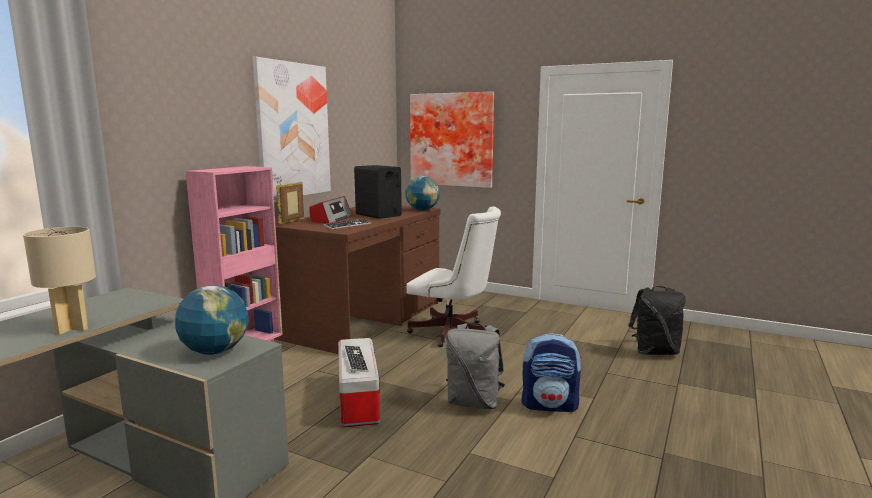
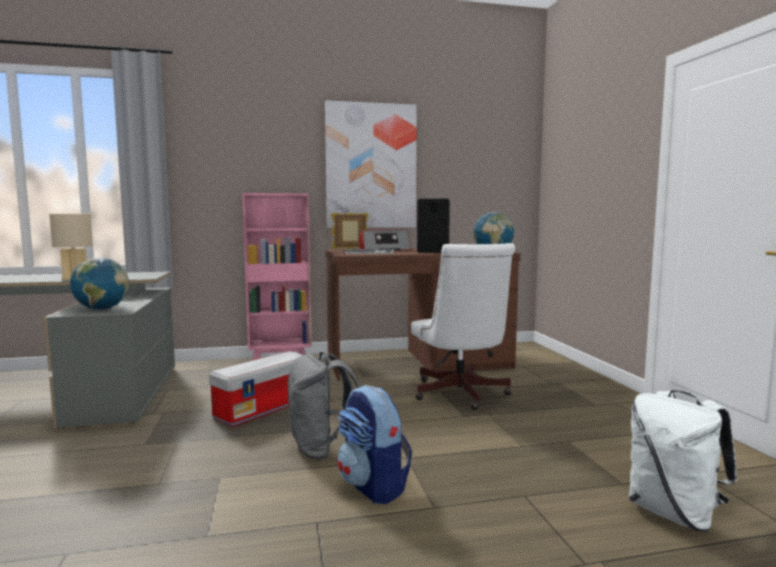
camera: 50 degrees right, 5 degrees down
(355, 360) = (253, 364): keyboard -> none
(452, 139) = (579, 175): picture -> none
(655, 352) = (674, 513): black backpack -> white backpack

